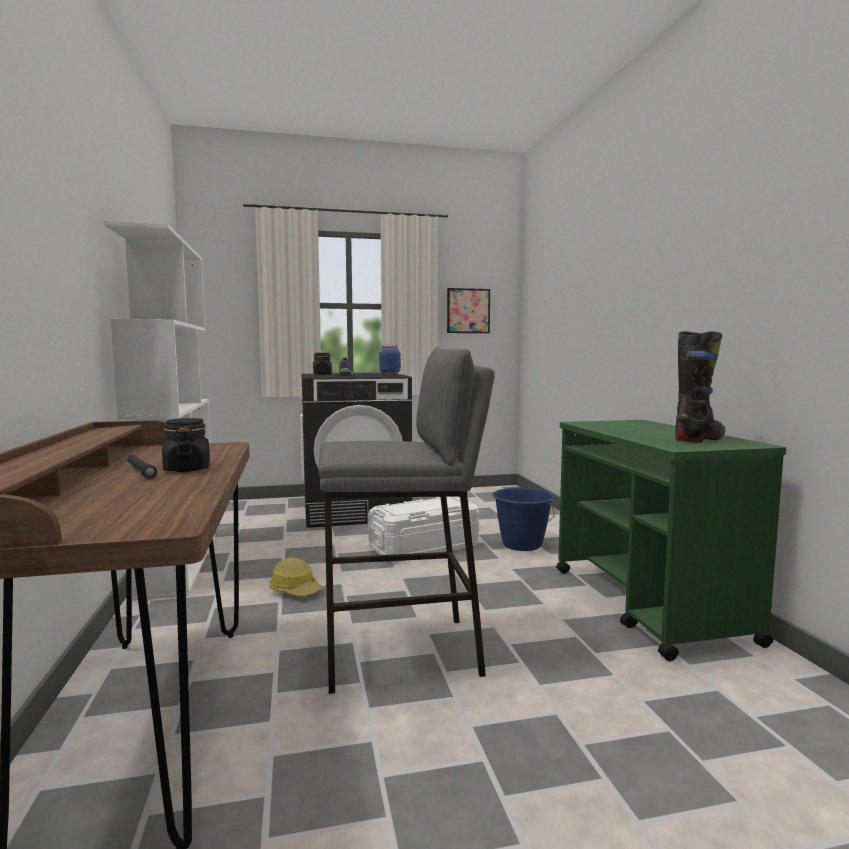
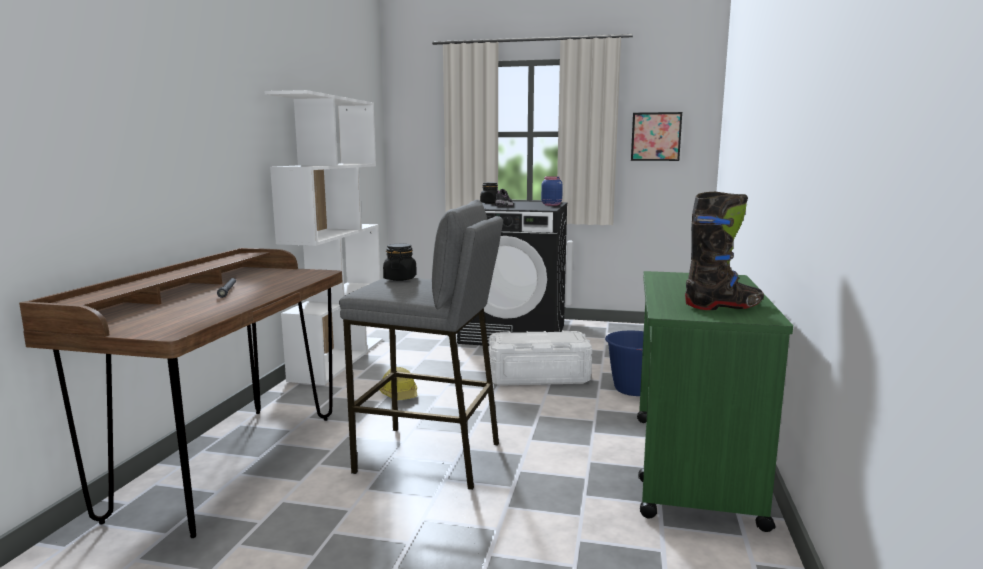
camera: 25 degrees right, 5 degrees up
(187, 469) = (256, 292): black jar -> black jar (400, 278)

